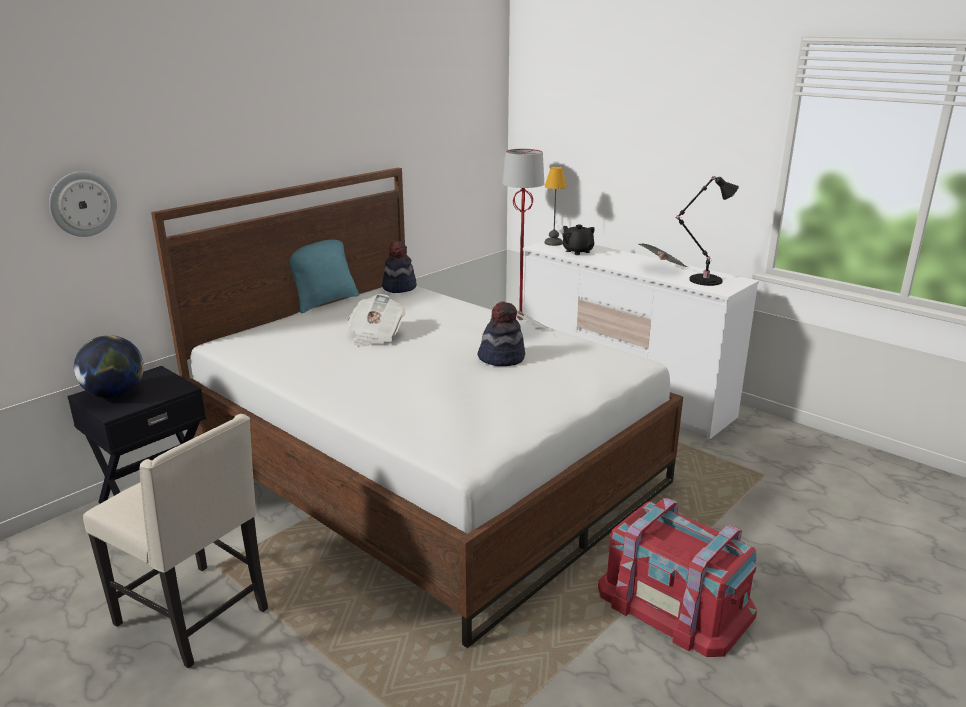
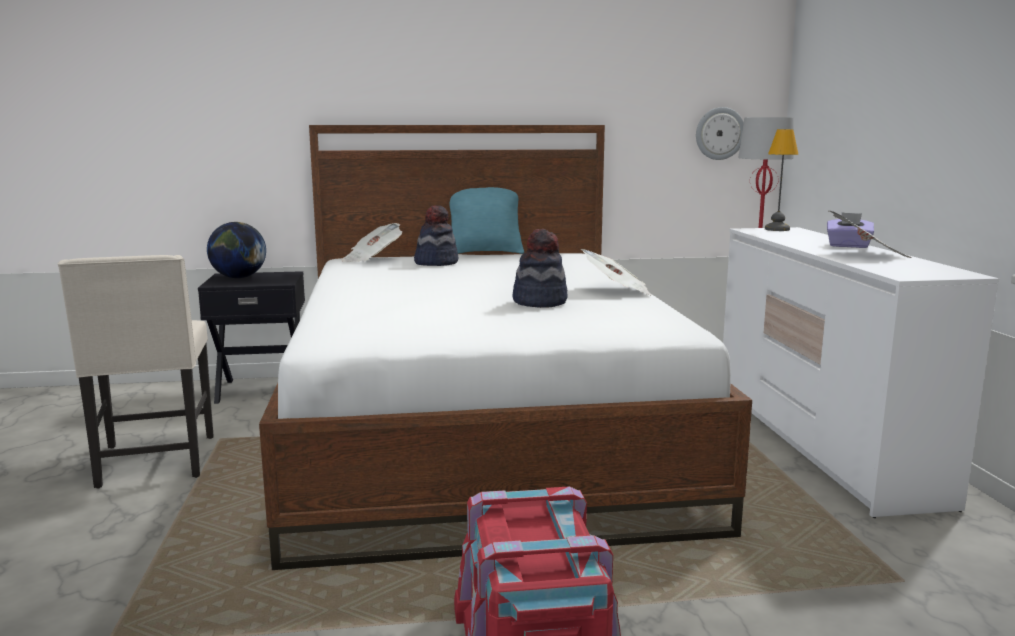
camera: 40 degrees right, 10 degrees down
(83, 204) = (252, 108): wall clock -> wall clock (719, 133)
(375, 336) = (468, 272): newspaper -> newspaper (372, 259)
(399, 287) = (571, 253): hat -> hat (436, 263)
(577, 251) = (788, 236): black teapot -> none
(632, 258) = (848, 246): none -> purple tissue box
(702, 280) = (900, 267): black table lamp -> none

